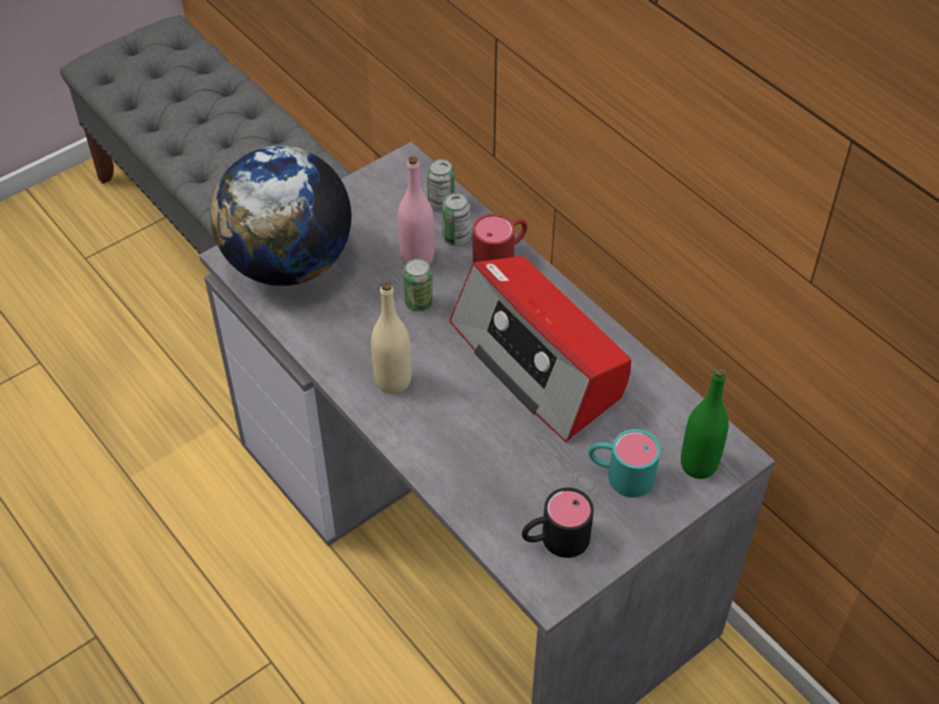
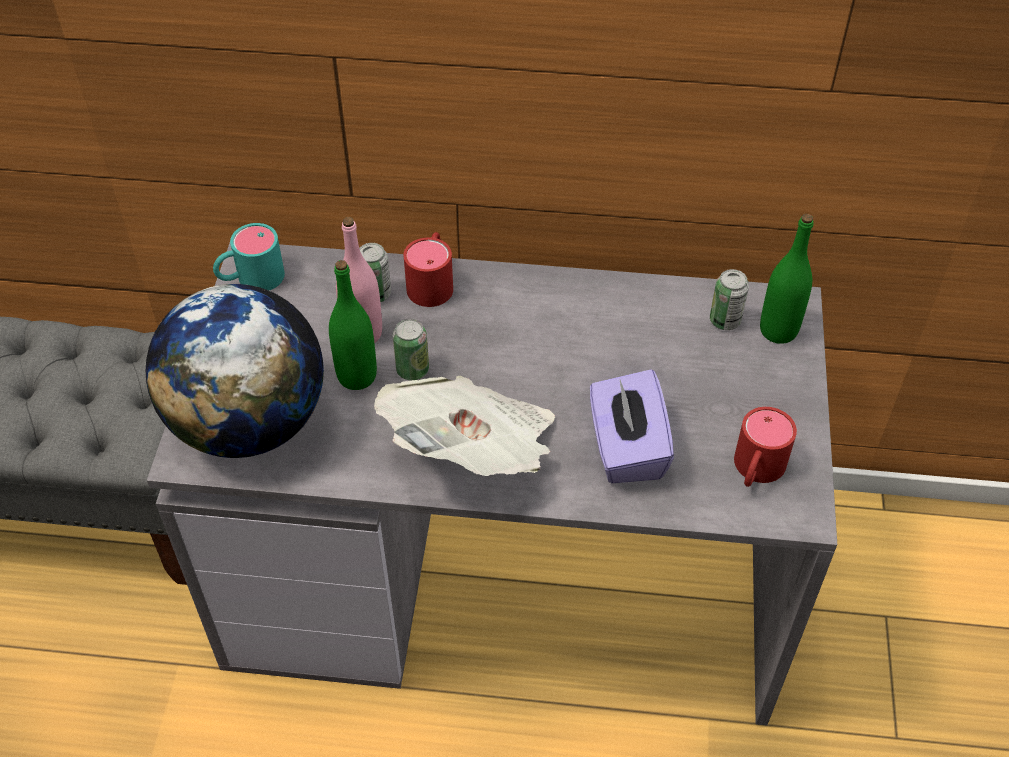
camera: 45 degrees left, 0 degrees up
(381, 281) = (357, 376): none -> green bottle
(393, 381) = (474, 451): beige bottle -> newspaper
(441, 203) = (326, 274): can -> can (725, 320)
(488, 456) = (626, 448): none -> purple tissue box
(539, 361) = (569, 343): radio -> none
(554, 539) = (755, 470): black mug -> red mug
(620, 474) = (737, 382): turquoise mug -> turquoise mug (250, 279)

